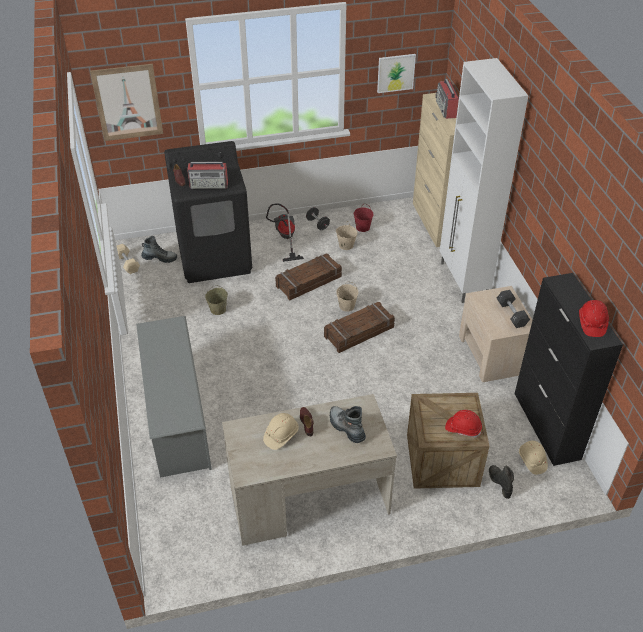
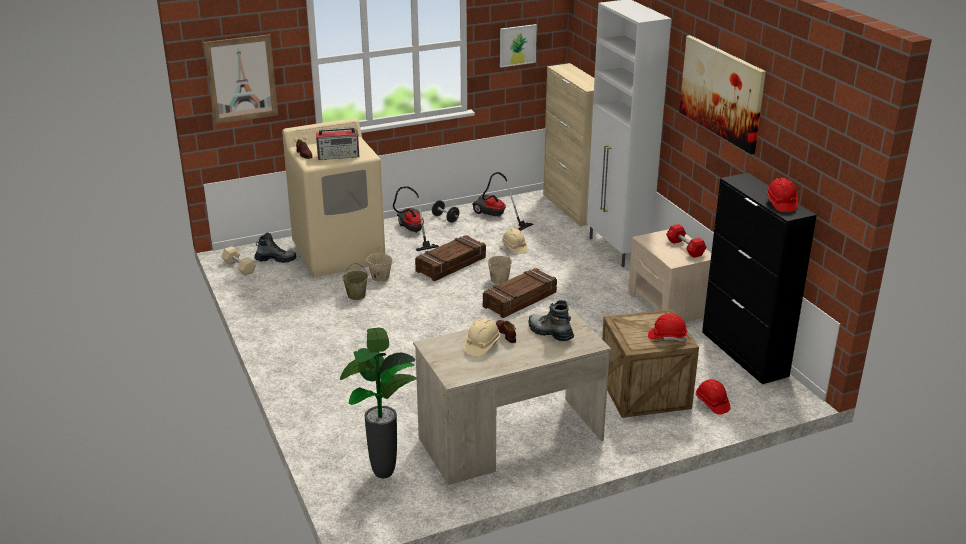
camera: 10 degrees left, 15 degrees down
(177, 417) = (338, 387): grey shoe rack -> none
(190, 525) = (382, 475): none -> potted plant
(215, 257) = (339, 254): black washing machine -> beige washing machine
(346, 245) = (482, 232): beige bucket -> beige bucket (380, 277)
(362, 227) = (495, 217): red bucket -> vacuum cleaner
(446, 109) = (575, 74): radio -> none
(500, 483) = (712, 404): black boot -> red hard hat
(511, 314) = (685, 248): black dumbbell -> red dumbbell
(532, 461) = (739, 382): beige hard hat -> beige hard hat (514, 248)
(561, 187) = (721, 92): none -> picture

